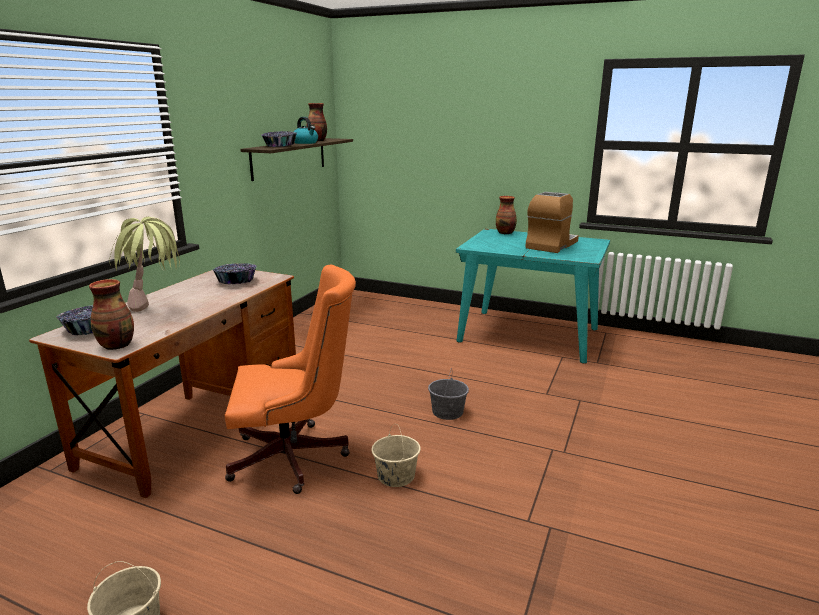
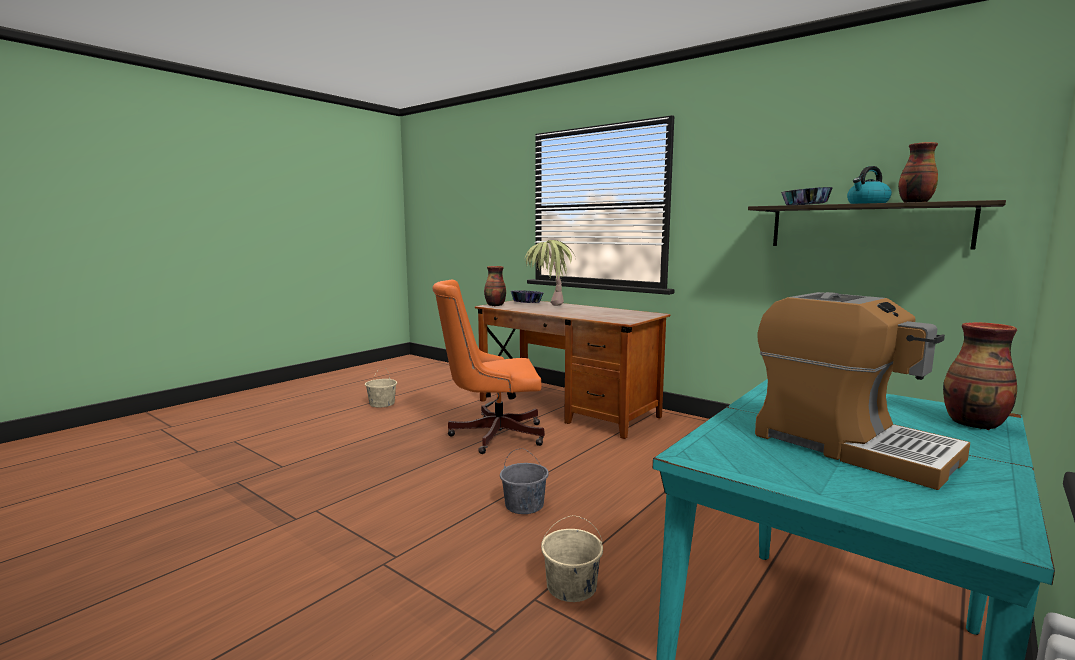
camera: 105 degrees right, 10 degrees down
(237, 281) = (616, 315): bowl -> none
(296, 458) = (491, 435): orange office chair -> orange office chair turned 75 degrees clockwise
(396, 476) = (434, 466): beige bucket -> beige bucket (572, 586)

